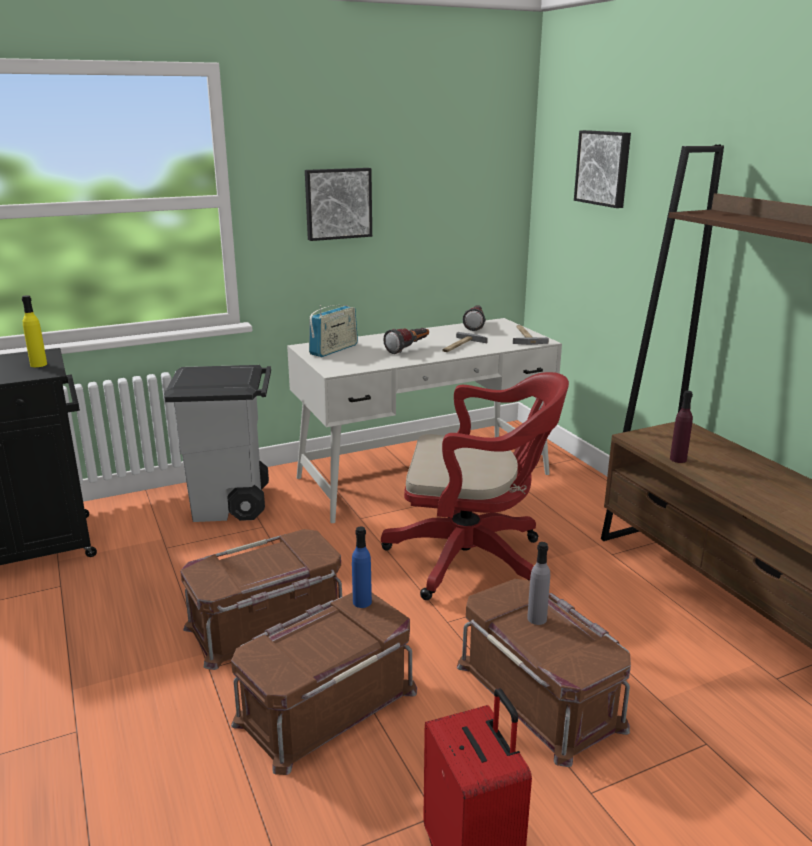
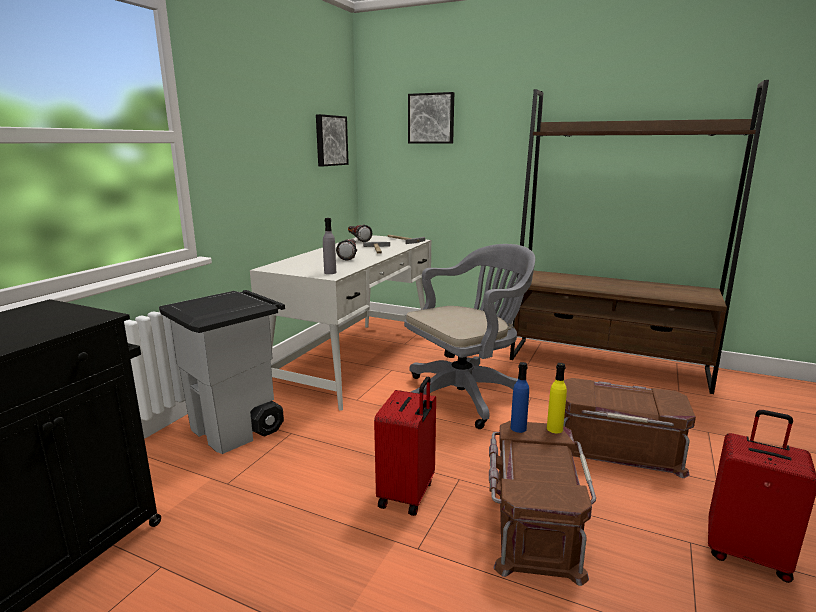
camera: 40 degrees left, 5 degrees down
(38, 364) = (65, 314): yellow bottle -> yellow bottle (554, 429)
(267, 624) = (408, 494): brown storage box -> red suitcase
(334, 350) = (296, 265): radio -> none
(338, 203) = (256, 145): picture -> picture (330, 140)
(474, 559) = (466, 395): red office chair -> grey office chair
(537, 619) = (610, 395): grey bottle -> grey bottle (330, 272)
(678, 459) = (570, 286): purple bottle -> none

